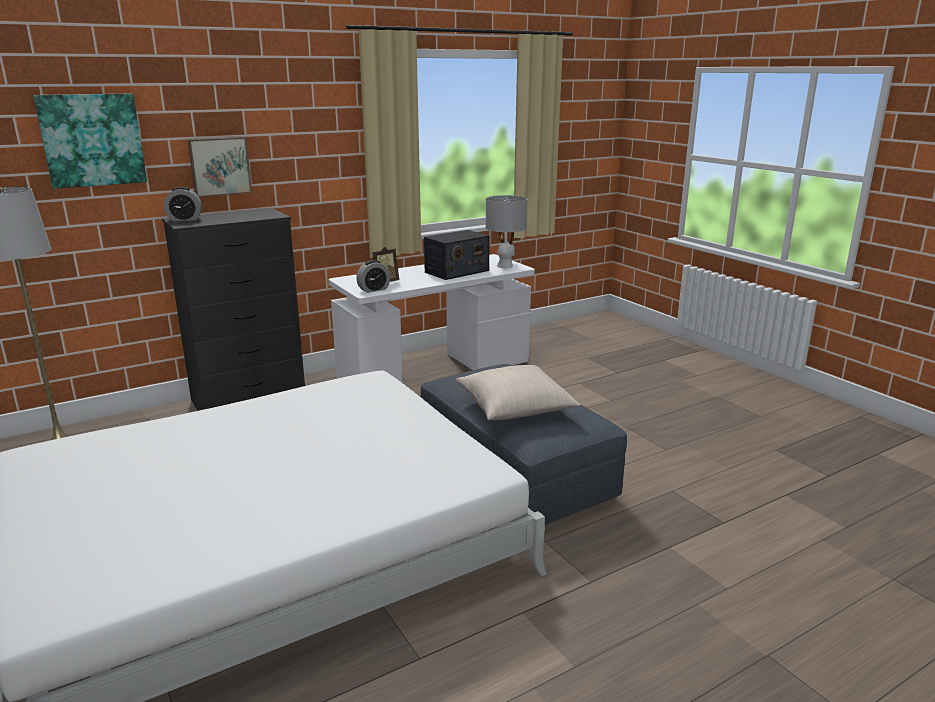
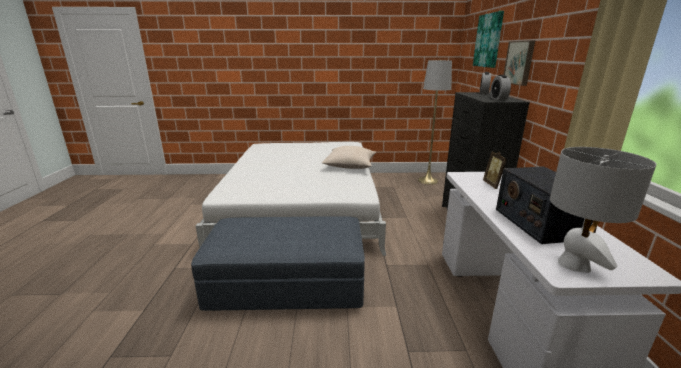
camera: 120 degrees right, 0 degrees up
(374, 289) = (469, 178): alarm clock -> alarm clock (498, 98)
(515, 408) = (271, 225): beige pillow -> beige pillow (350, 166)

